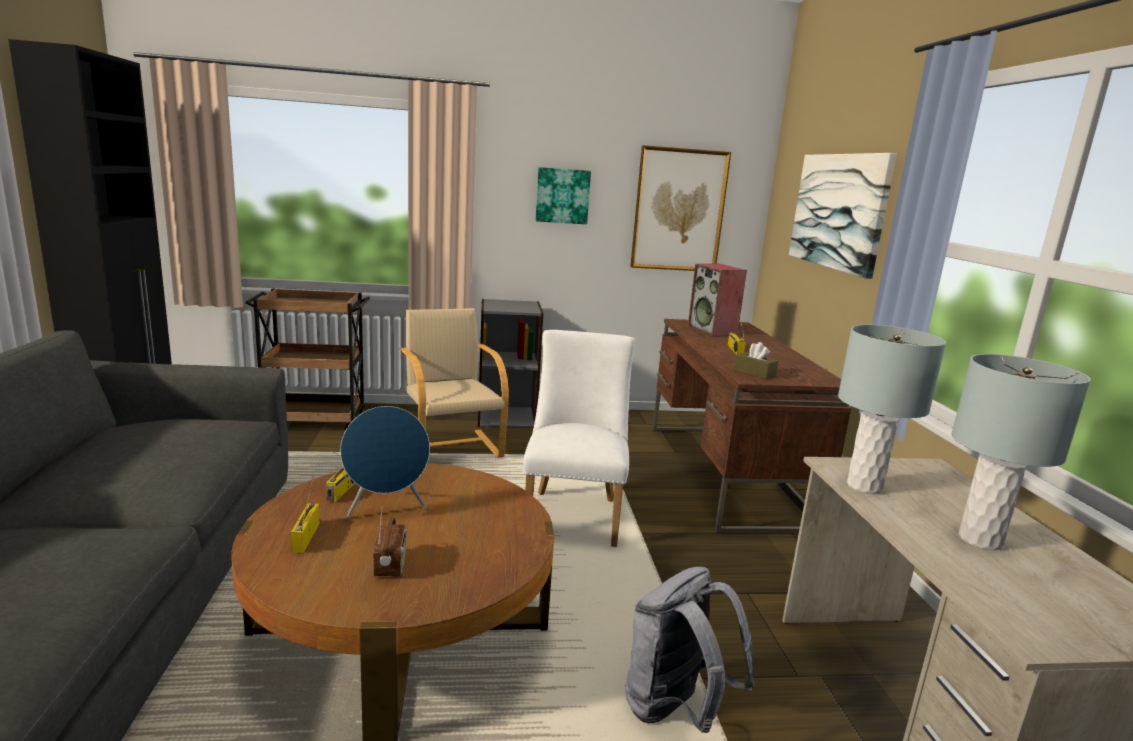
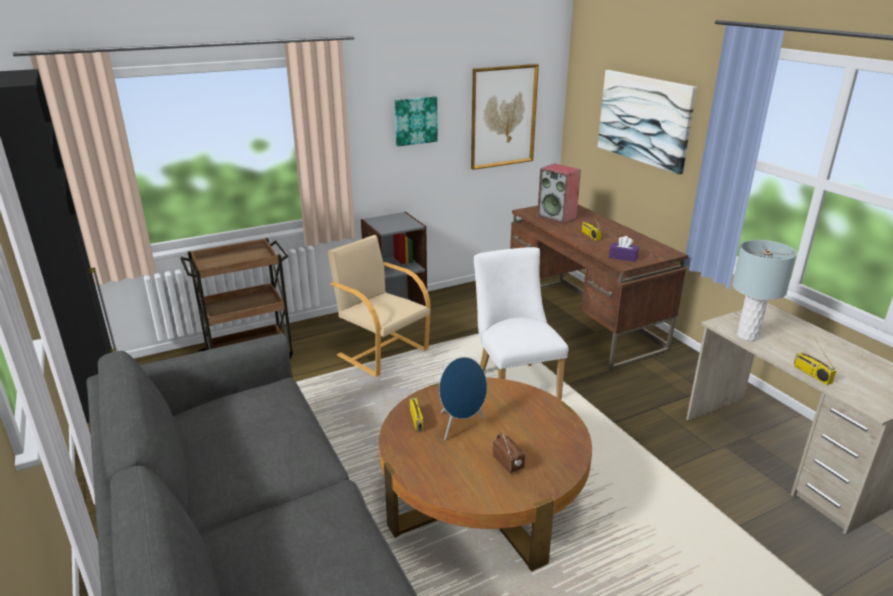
camera: 20 degrees left, 10 degrees up
(305, 536) = (436, 462): radio -> radio (811, 374)
(675, 710) = (670, 492): grey backpack -> none
(754, 373) = (623, 257): brown tissue box -> purple tissue box
(979, 539) = (821, 356): grey table lamp -> none

